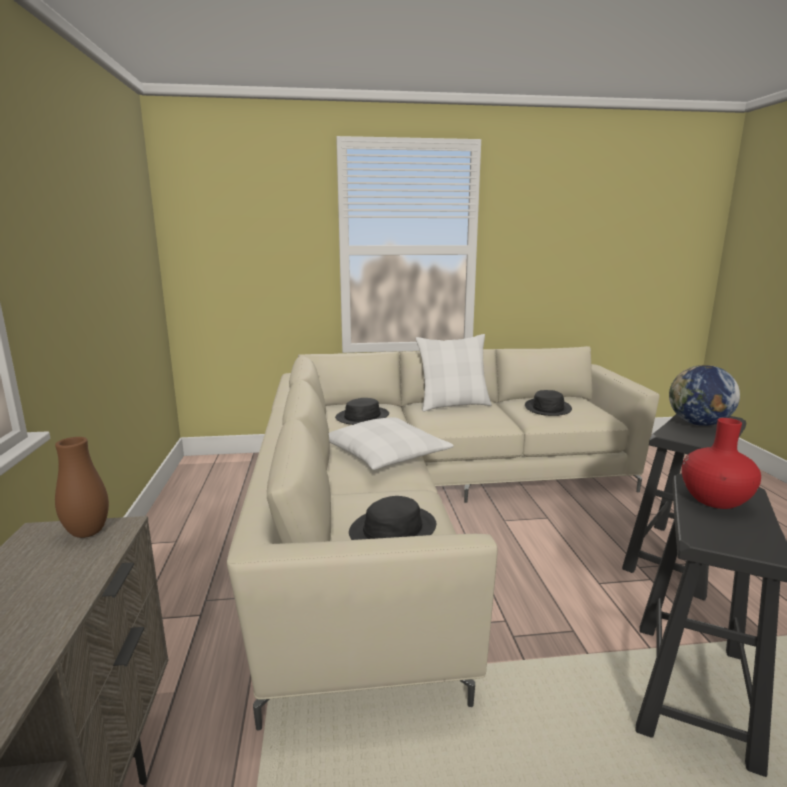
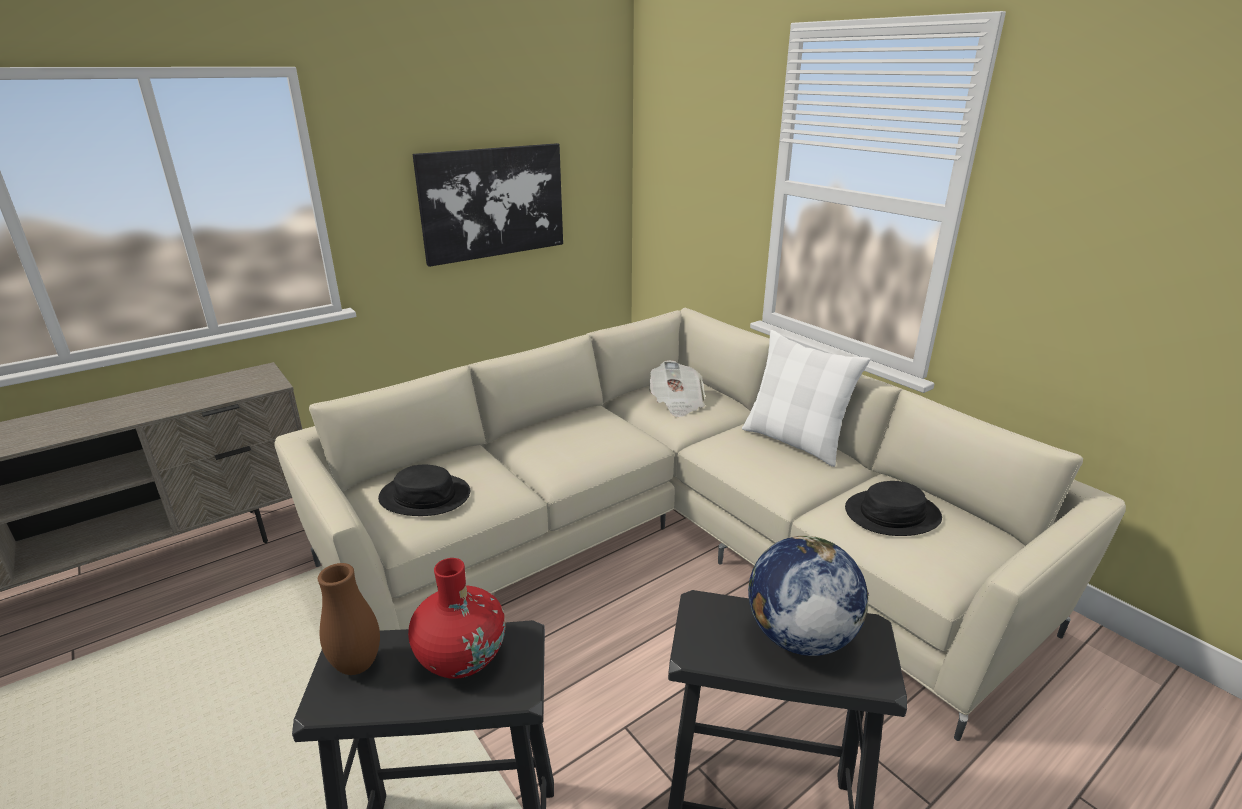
camera: 60 degrees right, 10 degrees up
(87, 533) = (264, 381): brown vase -> brown vase (357, 665)
(105, 286) = (493, 202): none -> picture
(362, 417) = (676, 403): black hat -> newspaper
(386, 455) = (585, 447): white pillow -> none

